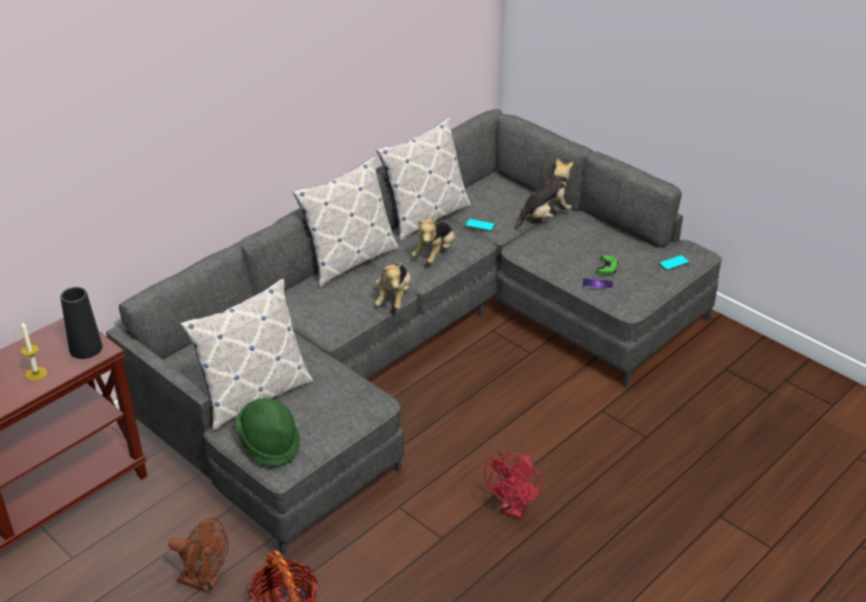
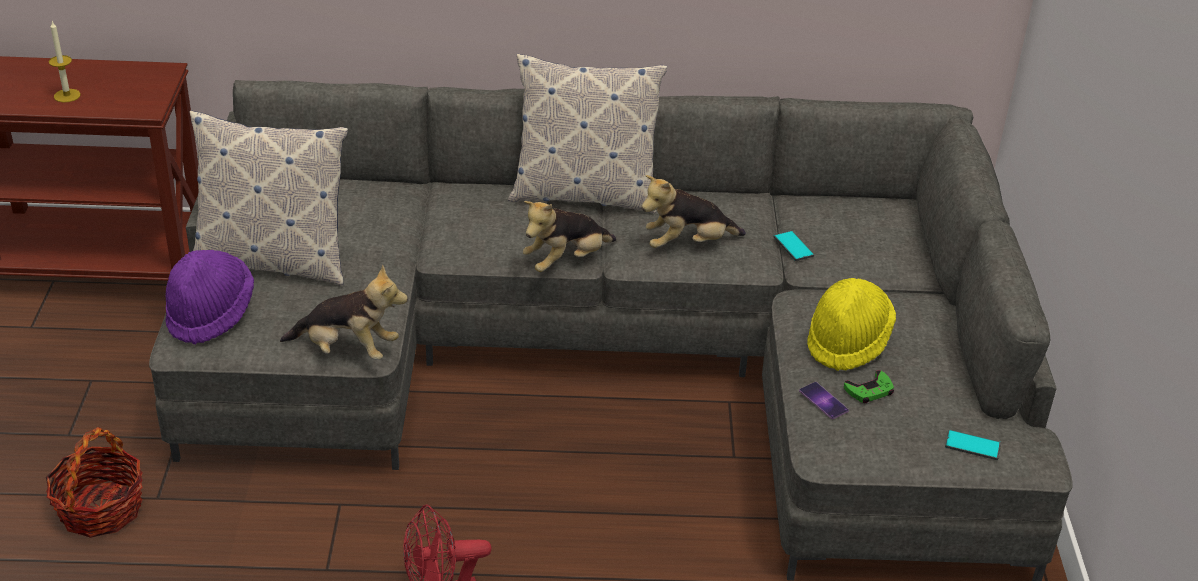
camera: 45 degrees right, 0 degrees up
(86, 348) = (137, 99): black vase -> none
(205, 581) = (82, 431): brown fan -> none
(269, 443) = (210, 313): green hat -> purple hat
(425, 217) = (744, 200): pillow -> none
(544, 216) = (896, 285): plush toy -> plush toy (347, 350)
(567, 252) = (847, 341): none -> yellow hat

